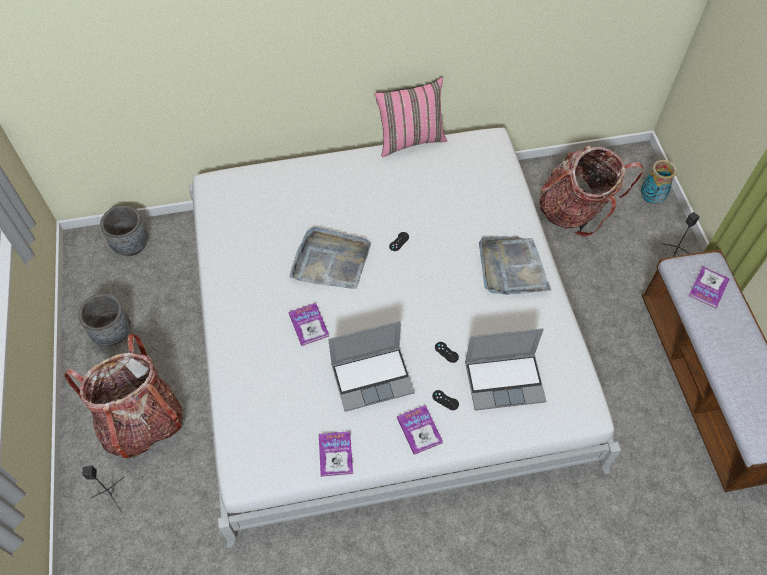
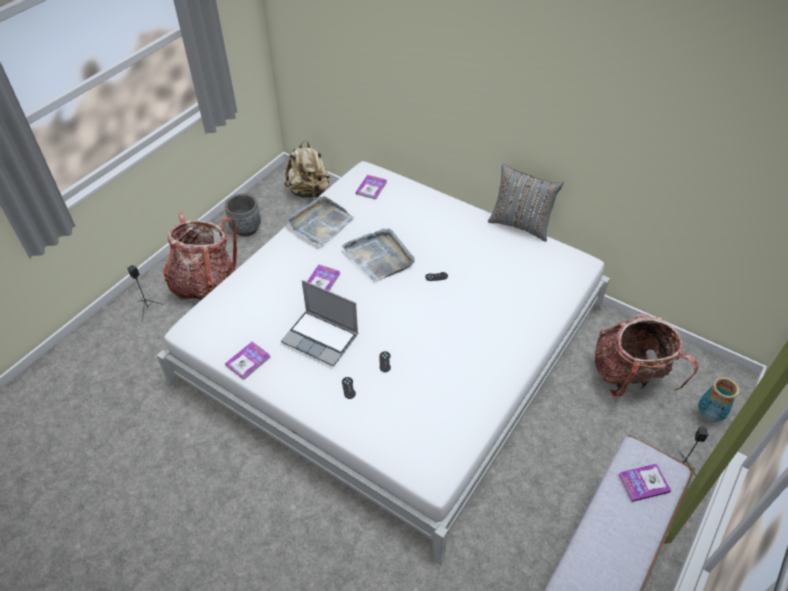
camera: 45 degrees right, 10 degrees down
(131, 244) = (309, 191): grey planter -> beige backpack
(410, 139) = (520, 224): pink pillow -> grey pillow
(419, 430) = (311, 390): book -> book (371, 188)
(505, 381) = (401, 410): laptop -> none
(511, 268) = (494, 348): grey tray -> grey tray (320, 223)

